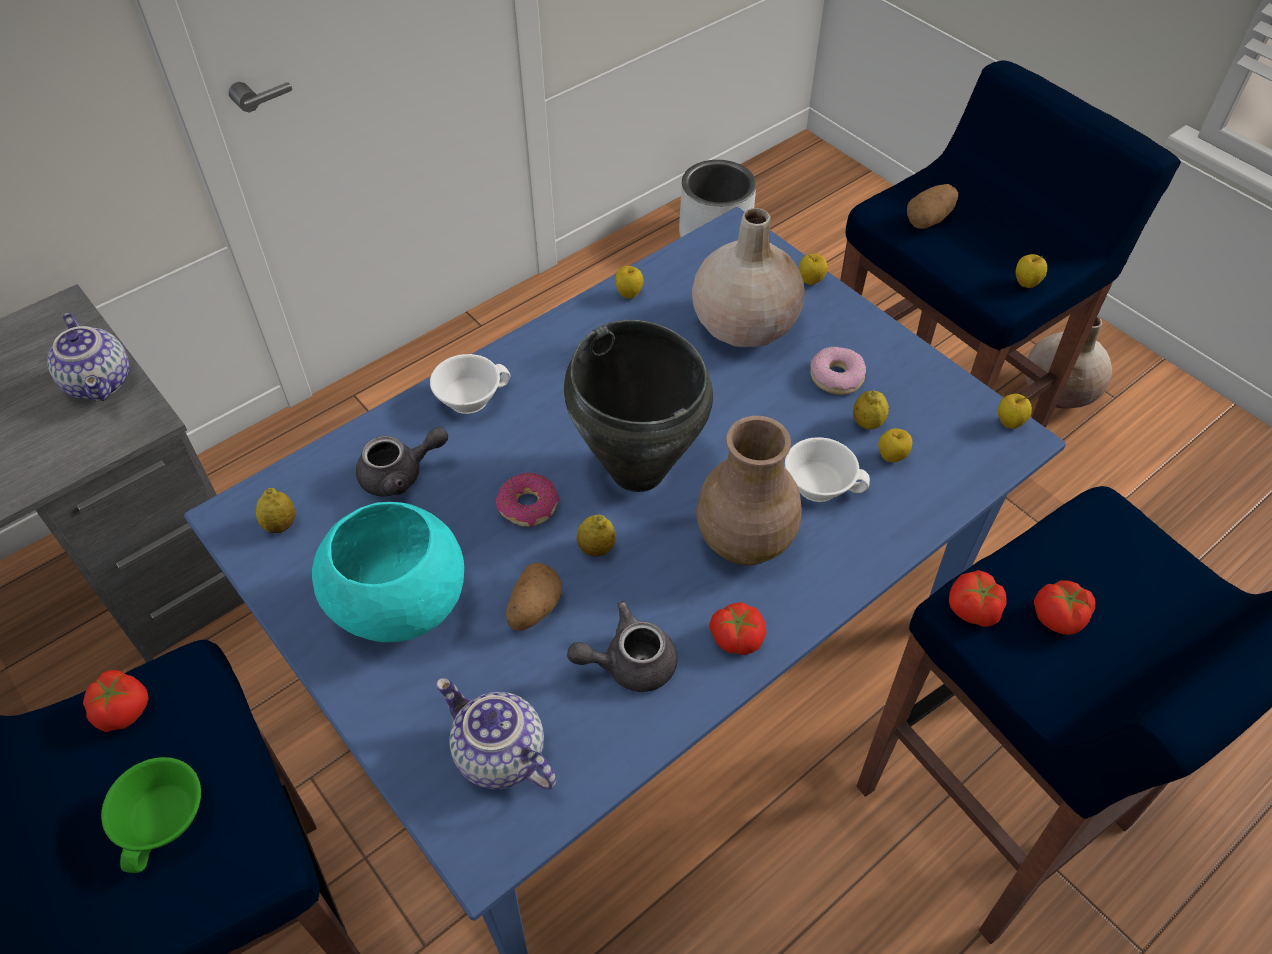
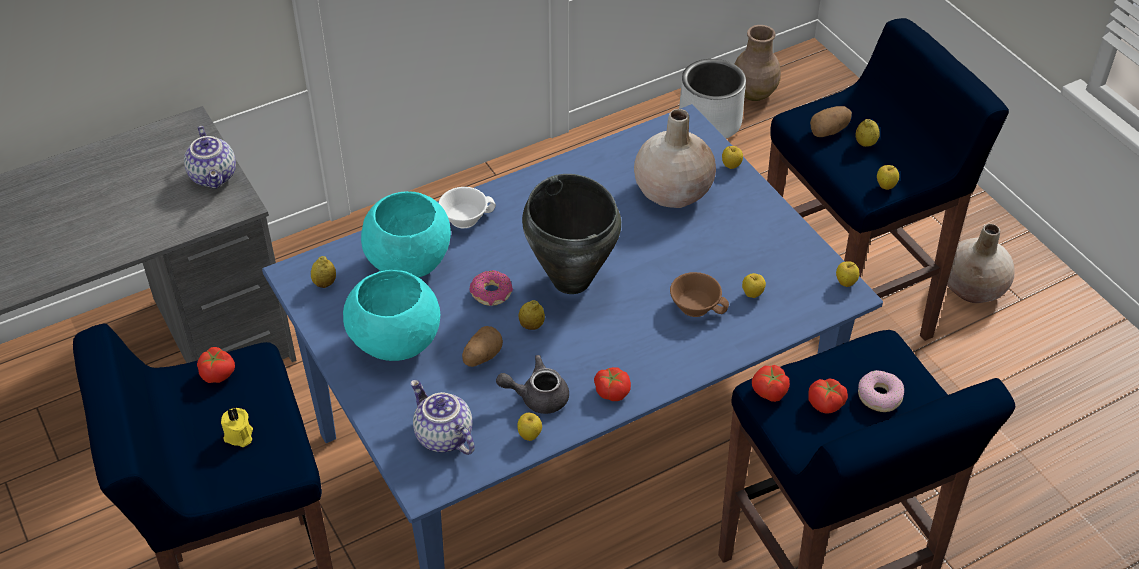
camera: 10 degrees right, 5 degrees down
(167, 821) = (239, 436): green cup -> yellow candle
(401, 474) = (409, 262): grey teapot -> turquoise bowl
(629, 294) = (594, 160): apple -> apple (529, 435)
(743, 541) = (632, 334): brown vase -> brown vase (753, 93)
(820, 483) = (697, 305): white cup -> brown cup
(836, 377) = (730, 236): donut -> donut (880, 396)
(867, 423) = (742, 270): lemon -> lemon (865, 143)

